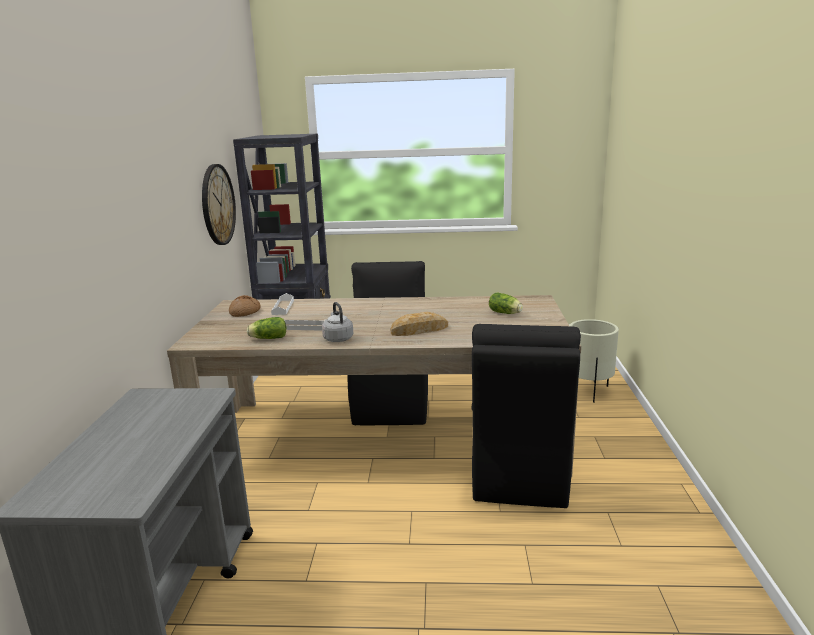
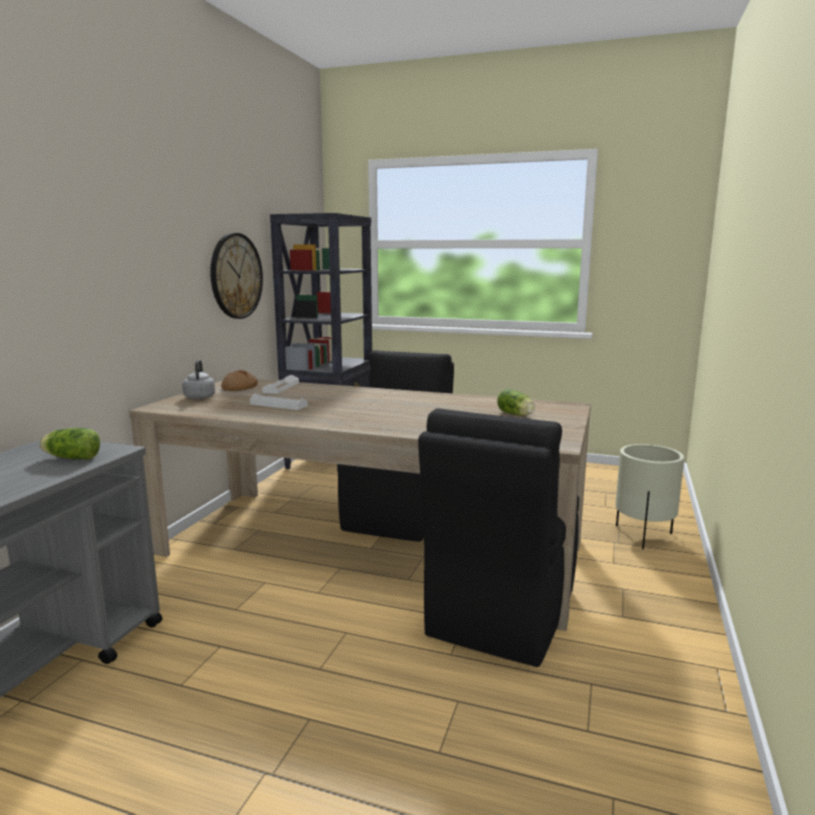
camera: 15 degrees right, 5 degrees down
(267, 338) = (233, 411): lettuce -> lettuce (70, 458)
(337, 338) = (303, 418): grey kettle -> grey kettle (200, 397)
(419, 330) = (399, 420): bread -> none

